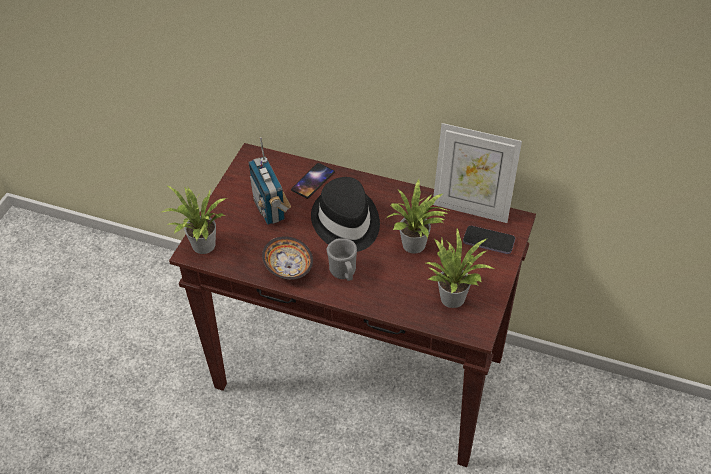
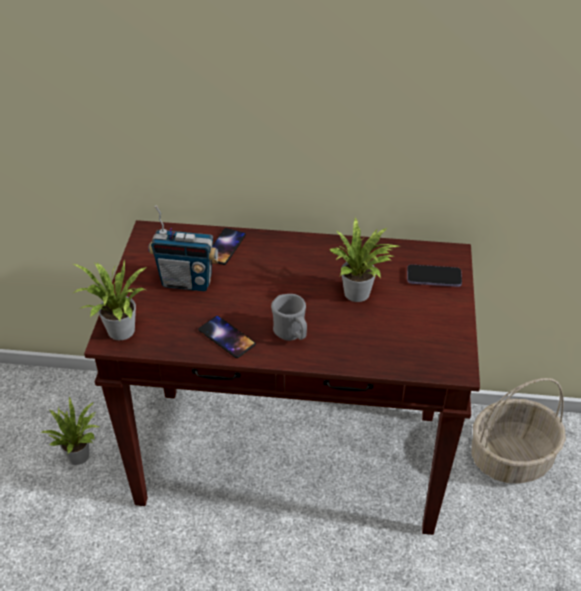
camera: 15 degrees left, 5 degrees down
(270, 209) = (187, 282): radio -> radio turned 45 degrees counterclockwise
(289, 266) = (227, 337): bowl -> phone
(346, 222) = (275, 282): black hat -> none
(453, 295) = (418, 337): potted plant -> potted plant (79, 453)
(471, 208) = (403, 248): picture frame -> none
(563, 413) = (510, 459): none -> basket

